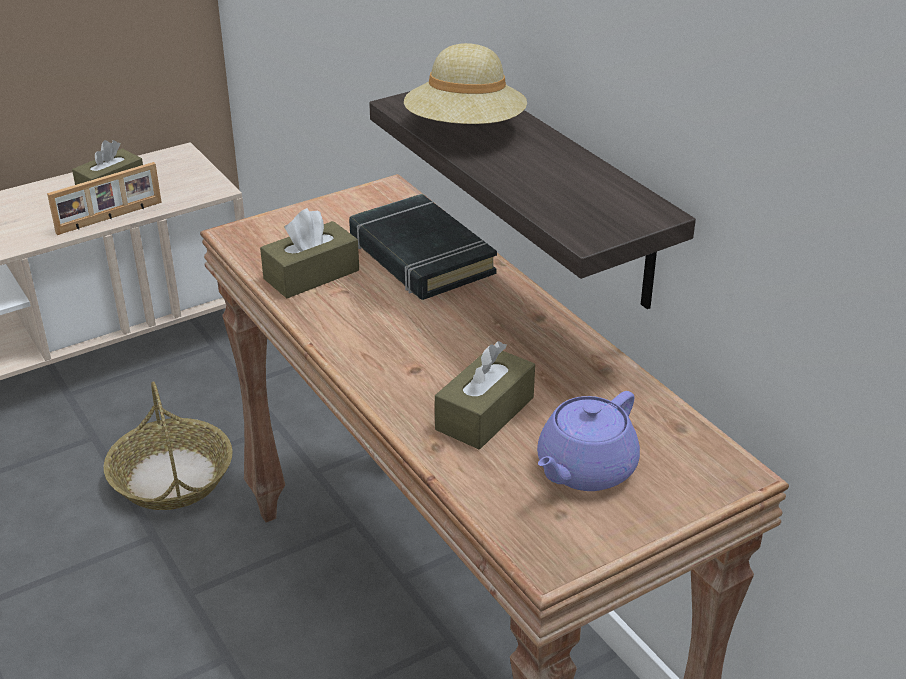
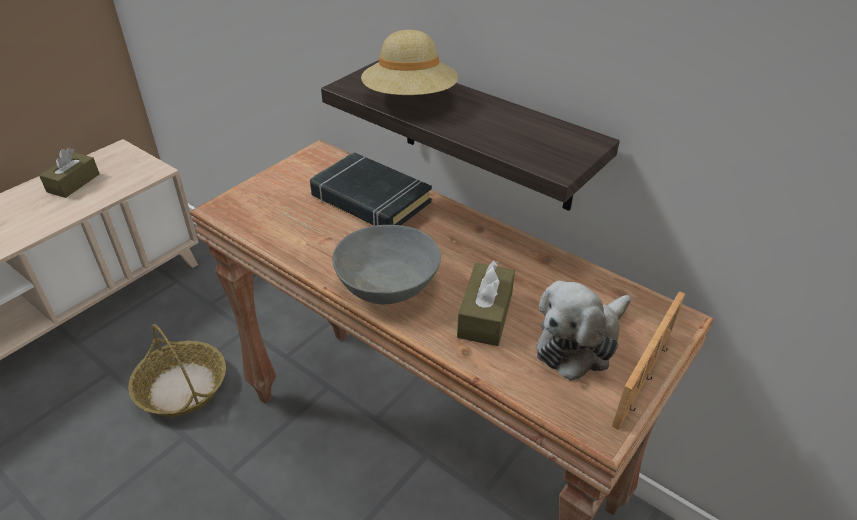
camera: 20 degrees left, 5 degrees up
(110, 218) = (82, 207): picture frame -> picture frame (645, 378)
(311, 275) = (296, 230): brown tissue box -> none
(387, 356) = (389, 285): none -> grey bowl
(584, 469) = (579, 343): purple teapot -> plush toy

